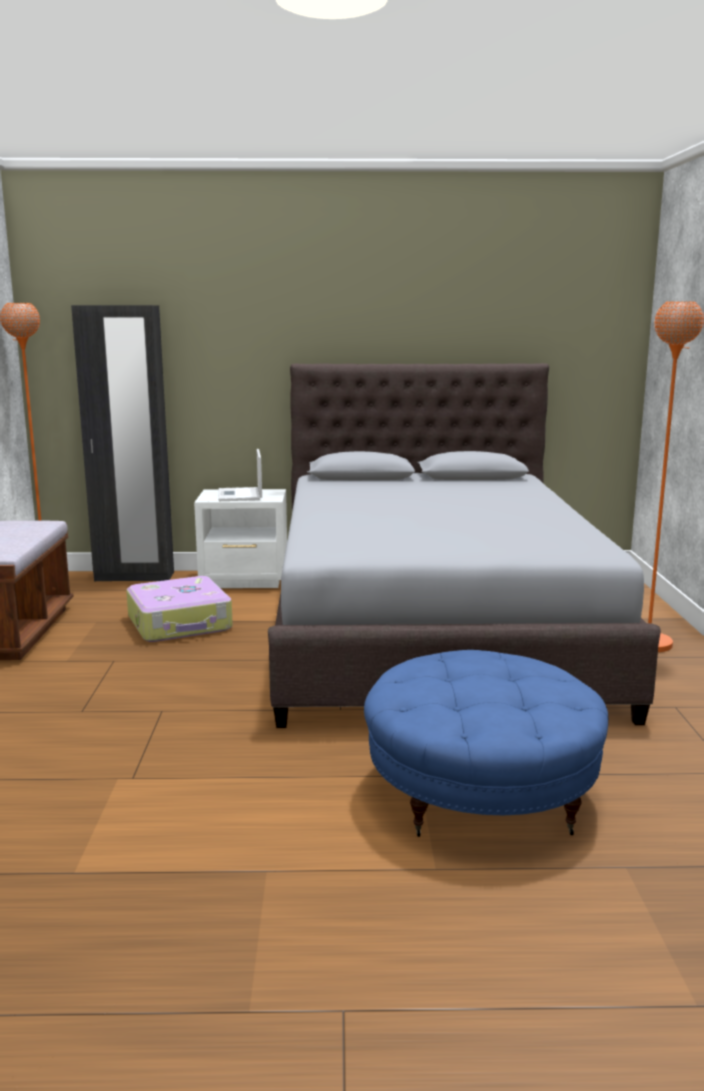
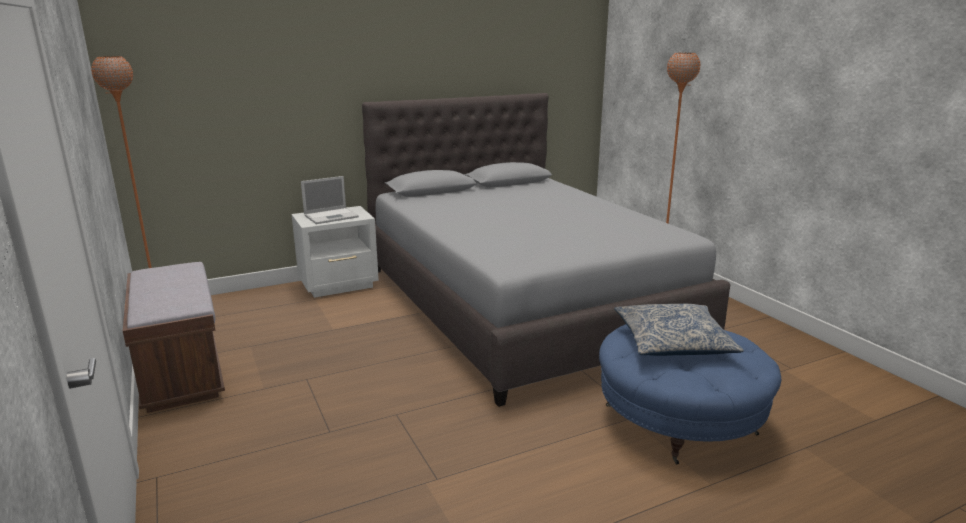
camera: 25 degrees left, 5 degrees up
(134, 577) = (239, 297): black wardrobe -> none
(180, 623) = (327, 333): suitcase -> none
(240, 495) = (332, 216): laptop -> laptop turned 90 degrees counterclockwise
(475, 678) = (673, 342): none -> pillow

